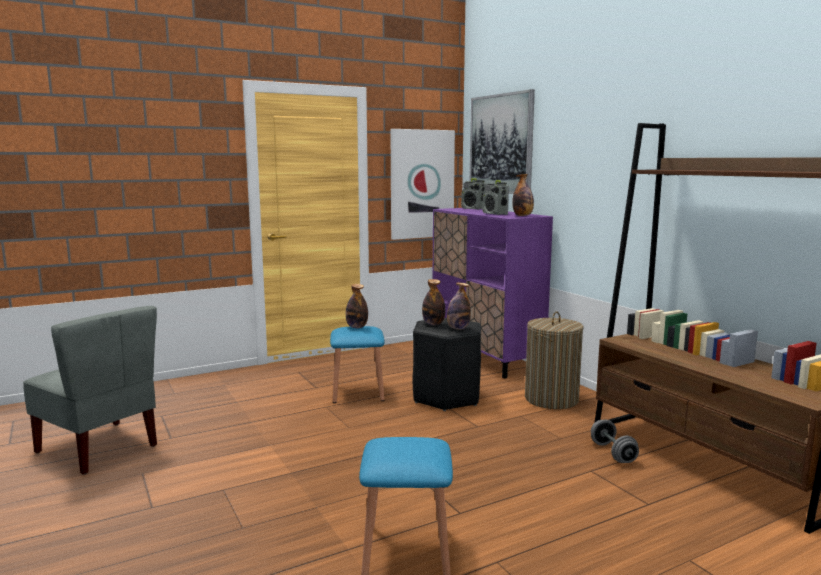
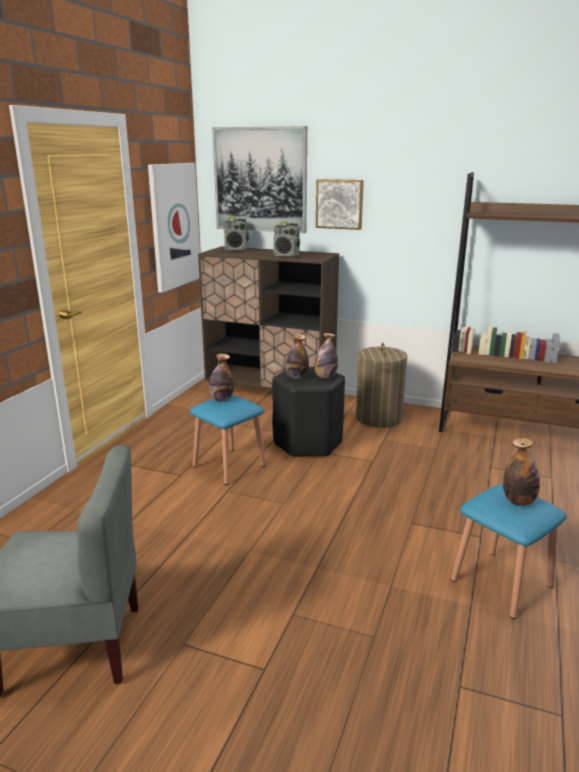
camera: 40 degrees left, 10 degrees up
(485, 357) = (271, 394): purple cabinet -> brown cabinet
(522, 216) = (318, 256): bottle -> bottle (518, 501)
(556, 165) = (339, 204): none -> picture
(613, 453) = (480, 448): grey dumbbell -> none

